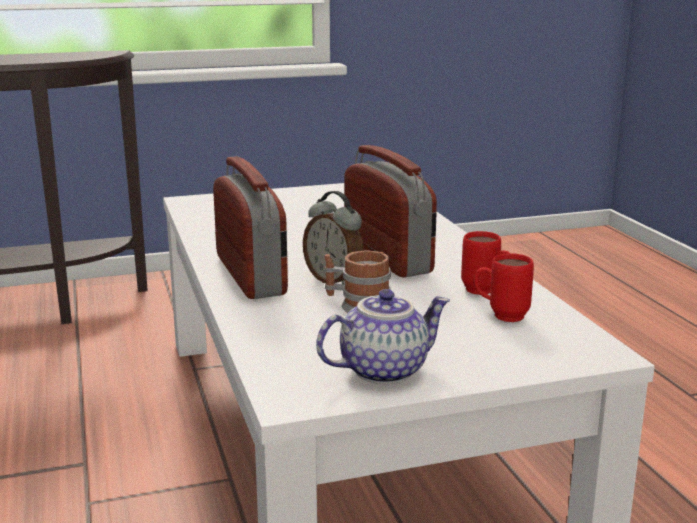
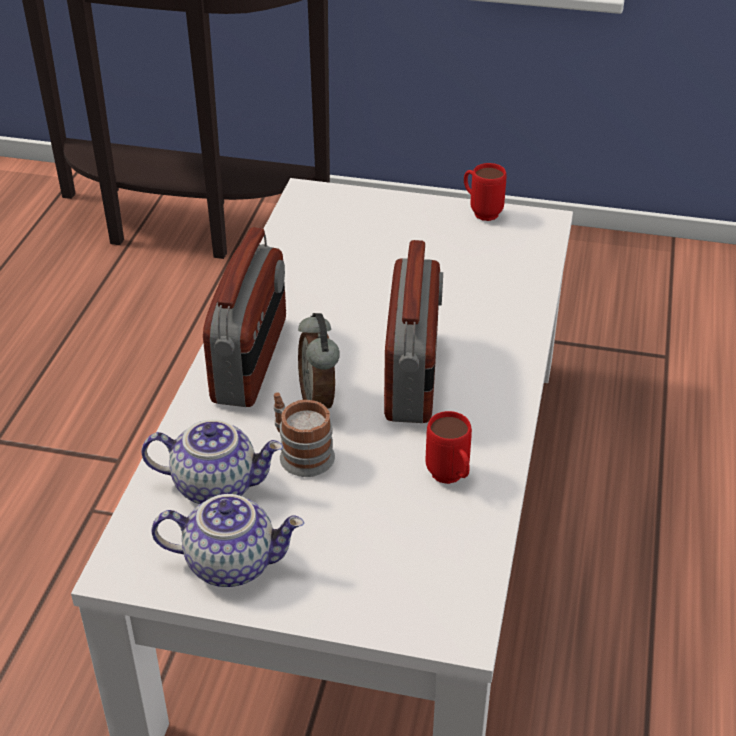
camera: 30 degrees right, 20 degrees up
(312, 336) = (217, 485): none -> teapot
(500, 316) = (422, 526): red mug -> red mug (481, 212)

